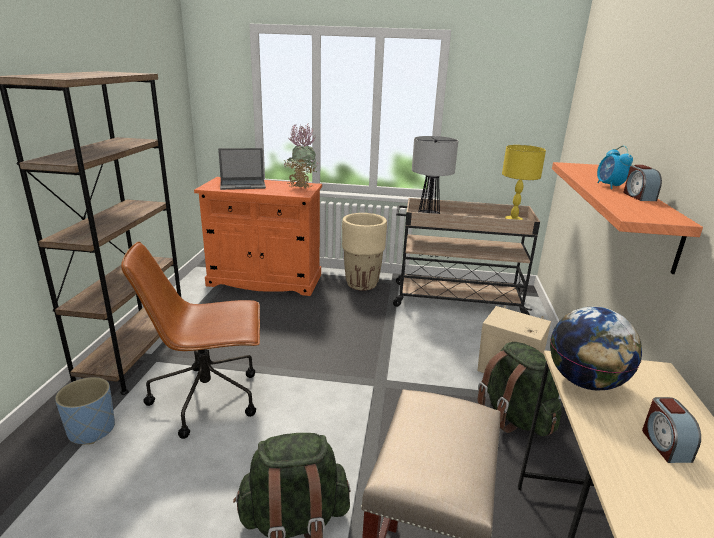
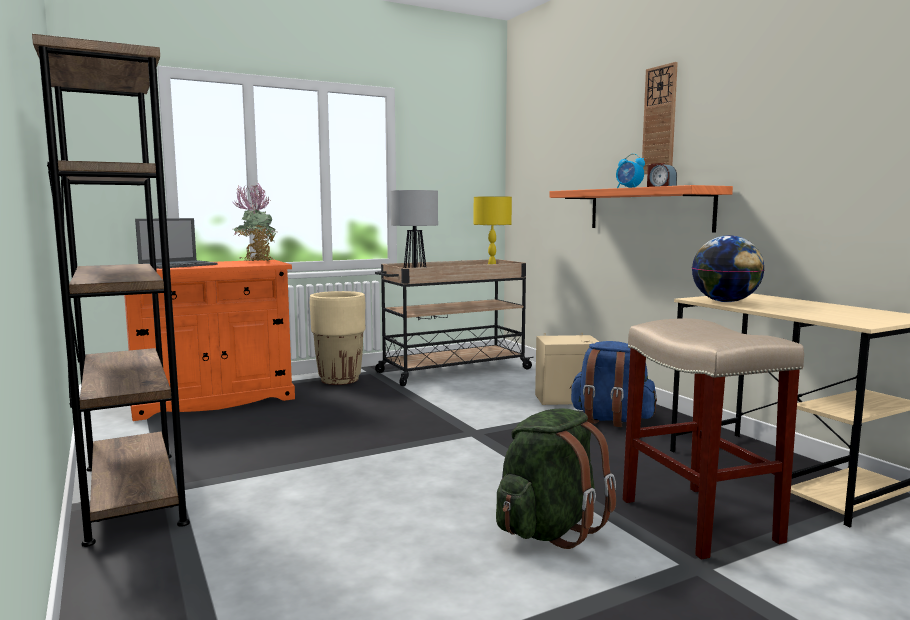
camera: 35 degrees left, 15 degrees down
(92, 430) = (196, 563): blue planter -> none
(209, 398) = (311, 493): brown office chair -> none
(515, 417) = (610, 420): green backpack -> blue backpack
(664, 444) = (810, 308): alarm clock -> none
(671, 107) = (660, 120): none -> wall clock

